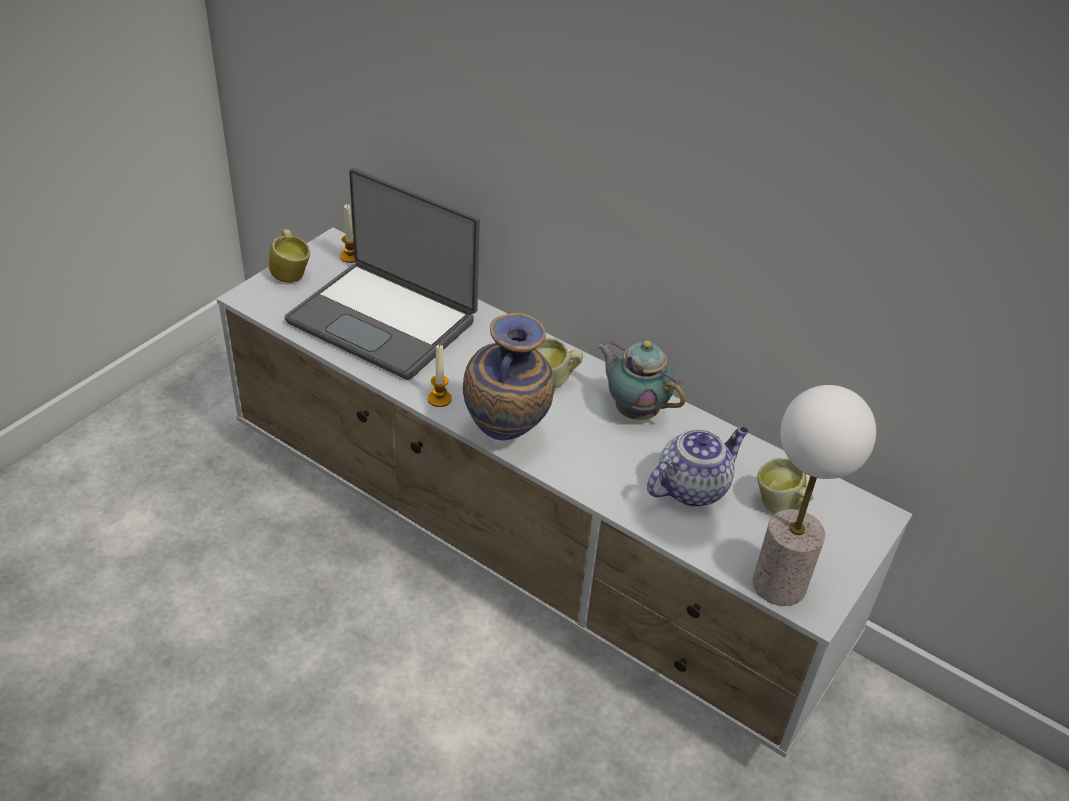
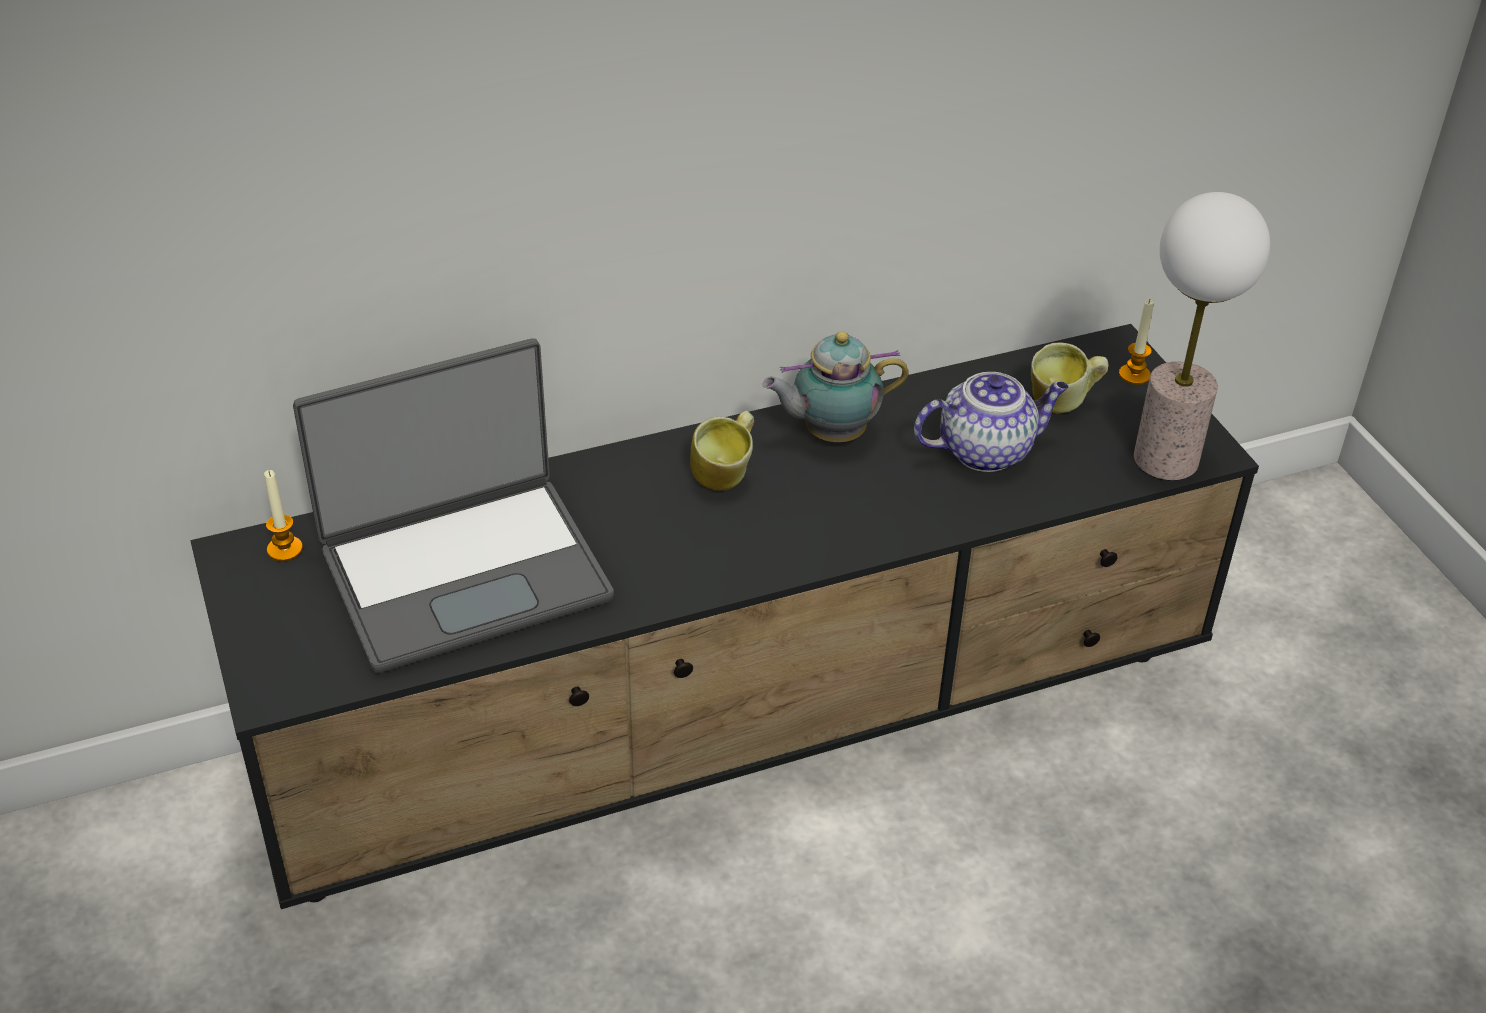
camera: 55 degrees left, 0 degrees up
(291, 273) = (260, 626): mug -> none
(439, 399) = (672, 587): candle -> candle (1134, 375)
(506, 439) = (794, 559): vase -> none
(526, 554) = (742, 727): white tv stand -> black tv stand
(692, 487) = (987, 450): teapot -> teapot turned 75 degrees clockwise

